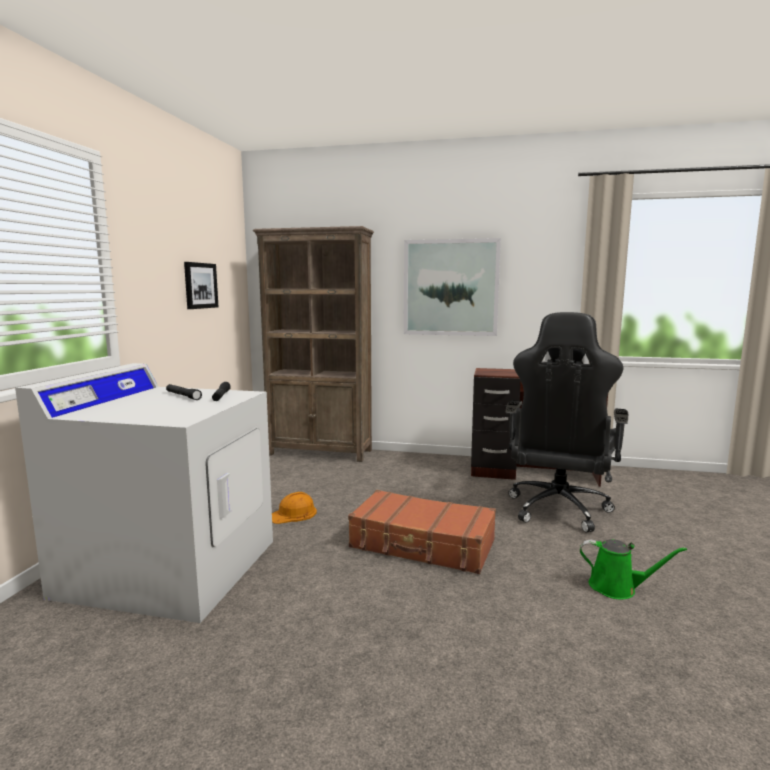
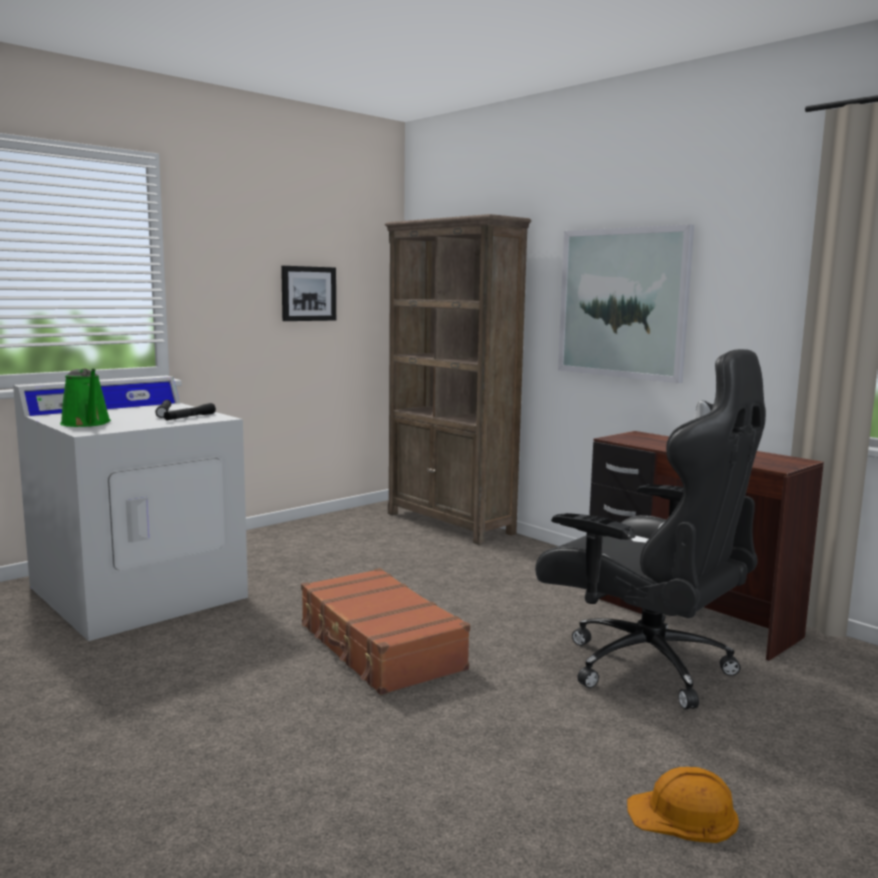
camera: 35 degrees right, 0 degrees up
(293, 514) = (309, 578): orange hard hat -> orange hard hat (683, 815)
(558, 507) = (638, 664): black office chair -> black office chair turned 105 degrees counterclockwise
(617, 588) = (518, 773): green watering can -> green watering can (87, 423)

